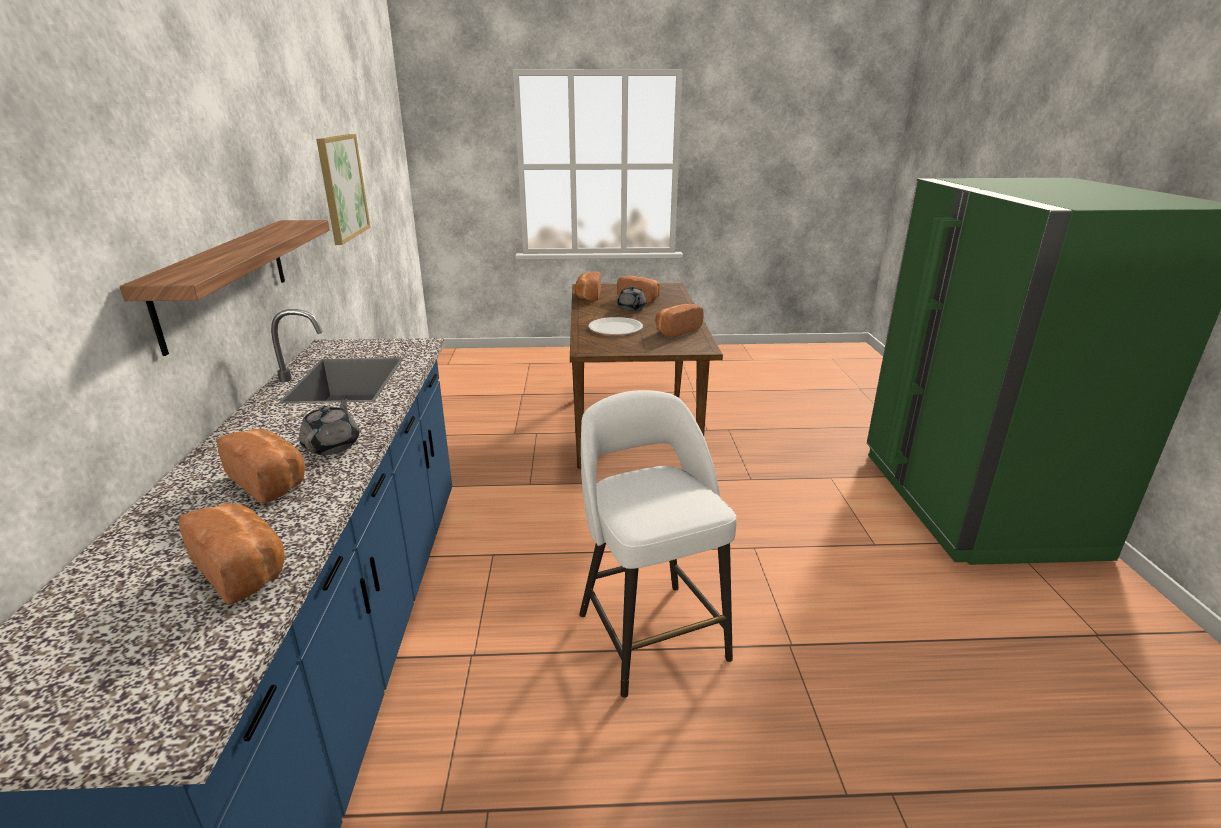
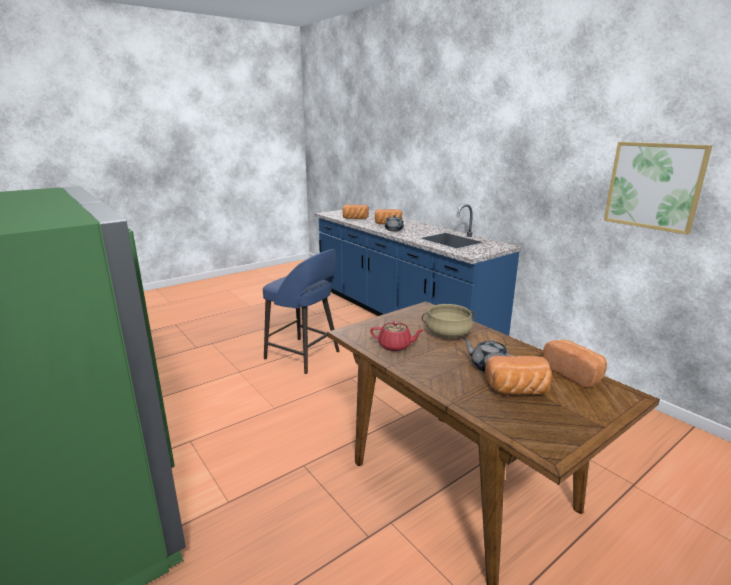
camera: 145 degrees right, 5 degrees down
(224, 280) = (477, 186): shelf -> none
(615, 328) = (448, 333): white plate -> beige cooking pot
(650, 632) = (304, 356): white stool -> blue stool
(676, 331) = (395, 346): bread -> red teapot

